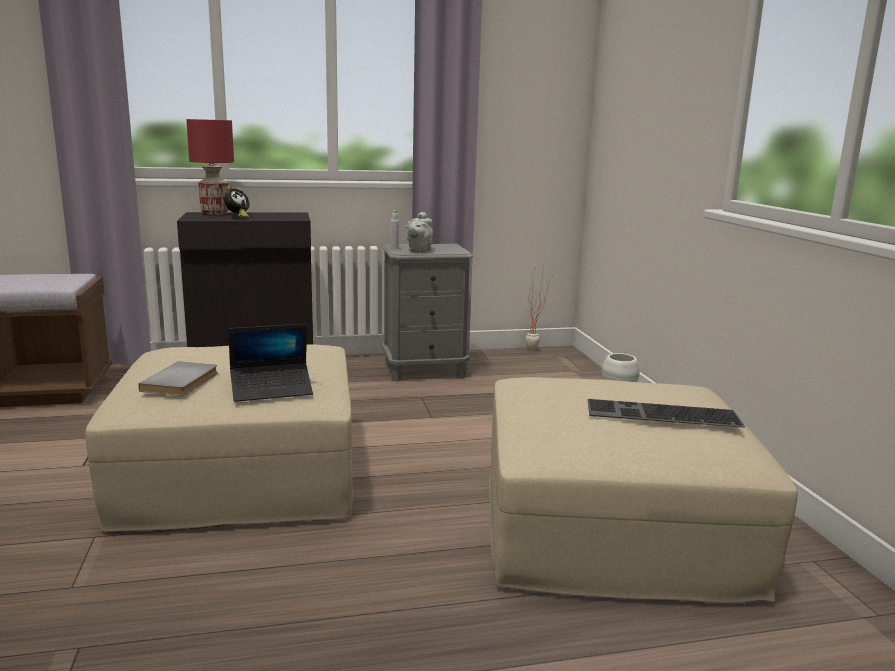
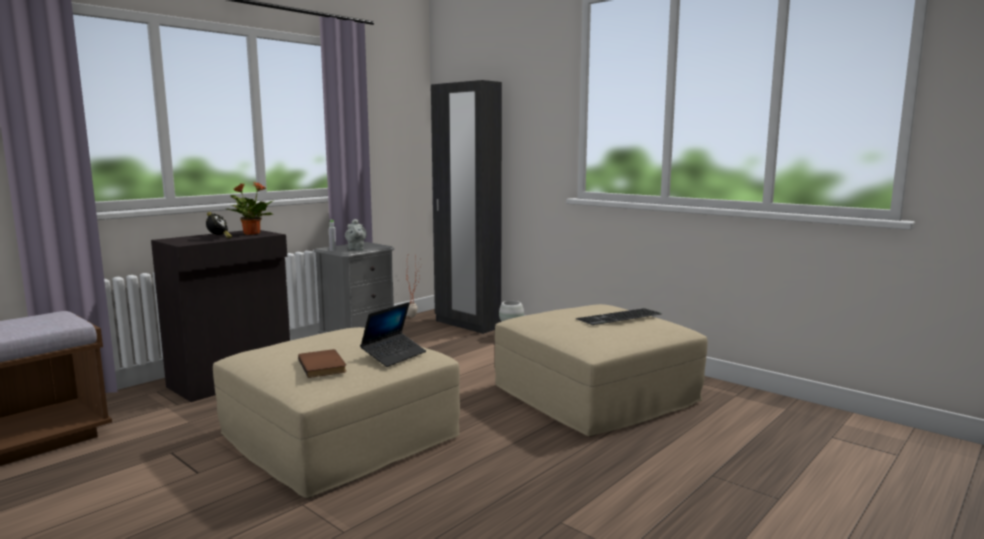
camera: 35 degrees left, 5 degrees down
(183, 382) = (324, 365): grey book -> brown book
(214, 213) = (184, 238): red table lamp -> none
(282, 216) = (251, 233): none -> potted plant
(582, 375) = (467, 324): none -> black wardrobe

